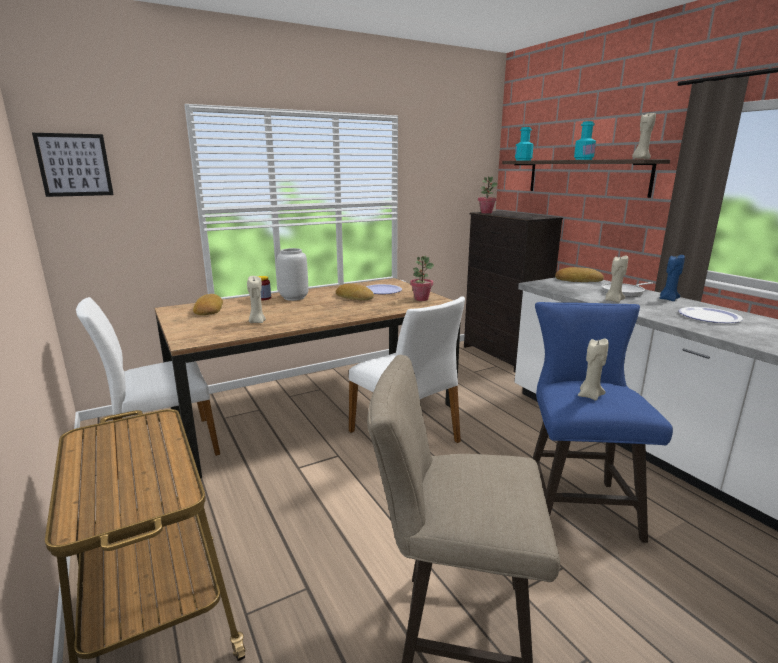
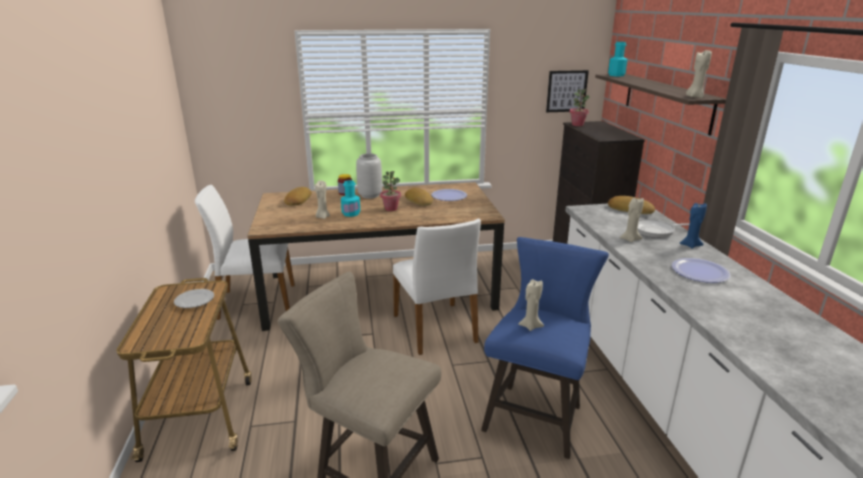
camera: 20 degrees right, 5 degrees up
(74, 165) = (213, 81): picture -> picture (566, 91)
(143, 441) = (194, 301): none -> plate
(421, 299) = (473, 210): potted plant -> potted plant (391, 209)
(583, 159) = (657, 86): turquoise bottle -> turquoise bottle (351, 213)

